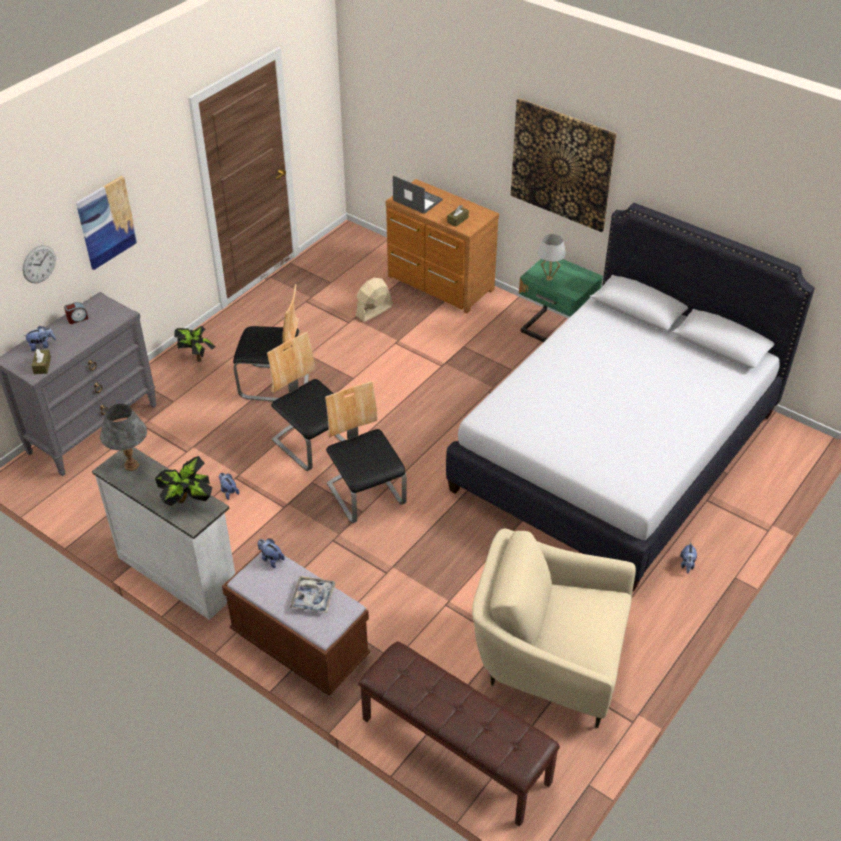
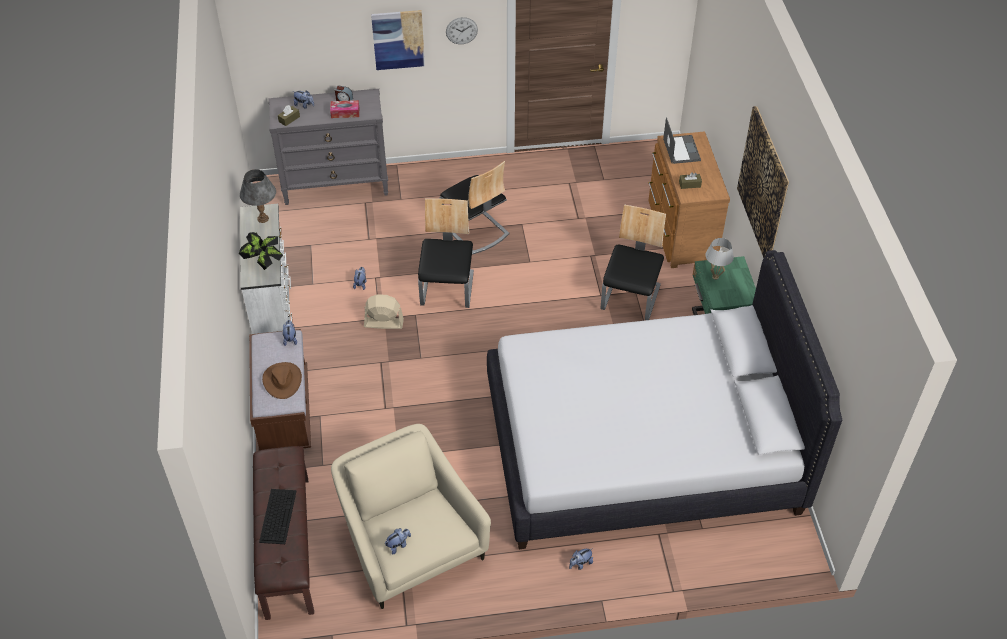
camera: 45 degrees right, 5 degrees up
(39, 264) = (326, 46): wall clock -> wall clock (461, 30)
(94, 328) = (345, 112): none -> tissue box
(197, 357) = (450, 177): potted plant -> none
(313, 598) = (282, 380): tray -> brown hat
(366, 494) = (437, 348): chair -> chair (631, 298)
(374, 311) = (606, 221): beige fan -> beige fan (383, 323)
(459, 711) = (277, 515): none -> keyboard
(585, 648) = (398, 545): none -> plush toy

